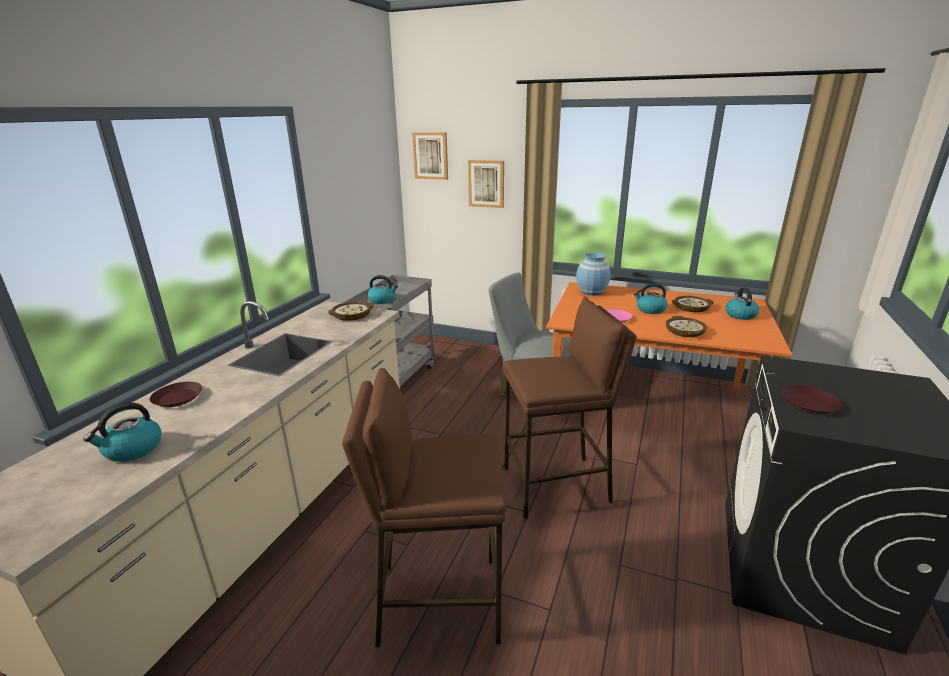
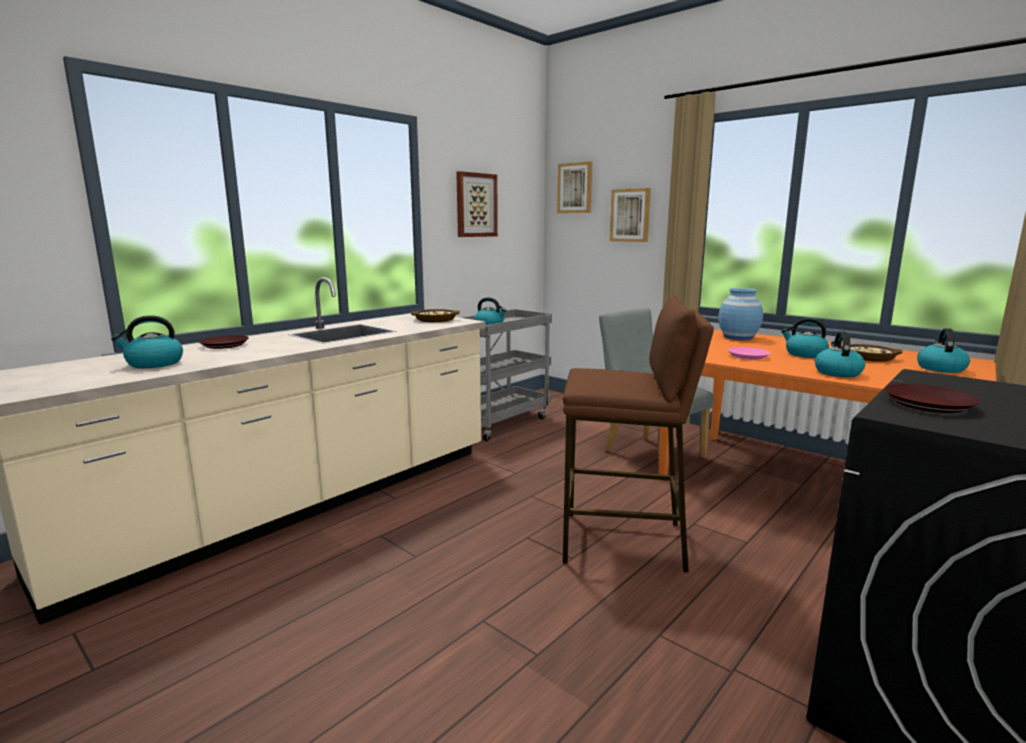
camera: 20 degrees right, 10 degrees down
(349, 183) = (476, 205): none -> picture
(438, 600) = (414, 611): brown stool -> none
(684, 331) = (837, 372): bowl -> kettle

